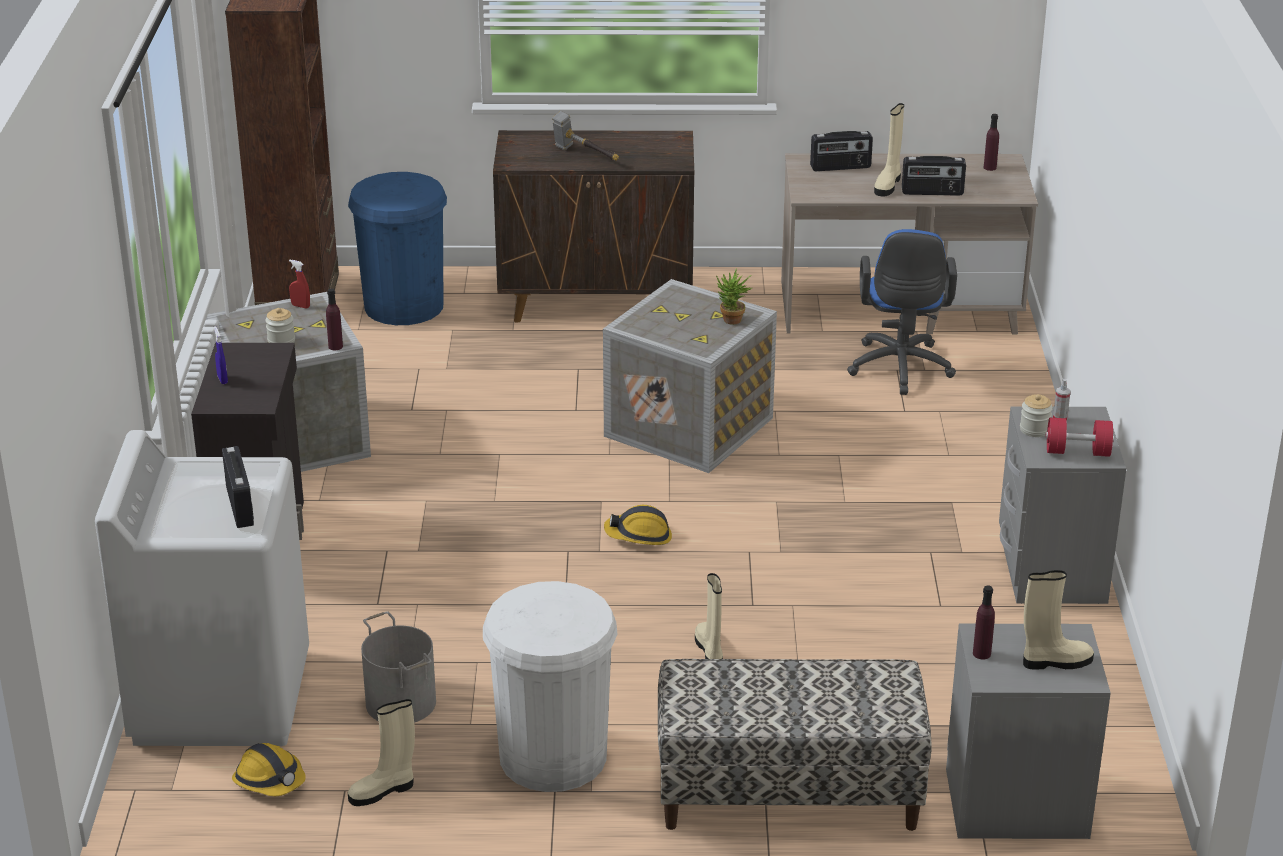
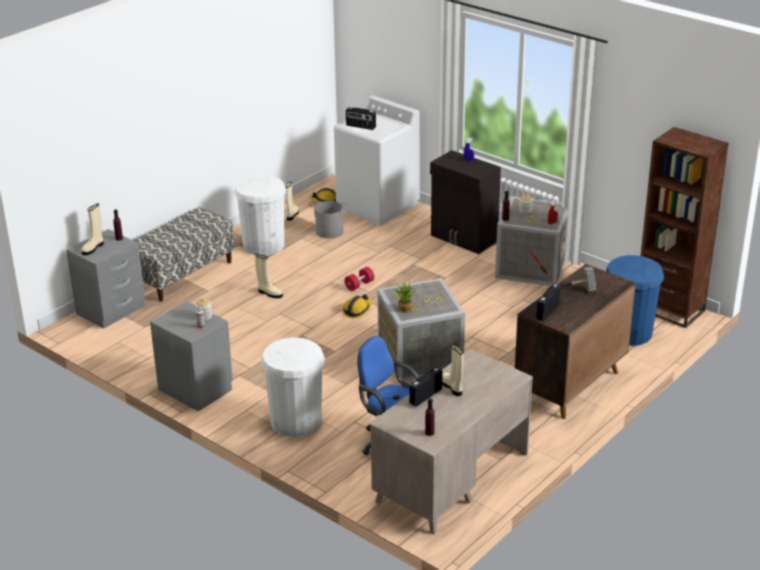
camera: 130 degrees right, 0 degrees up
(840, 167) = (492, 383): radio -> radio (547, 311)
(975, 452) = (296, 421): none -> white trash can
(1077, 452) = (176, 317): red dumbbell -> red dumbbell (359, 285)

